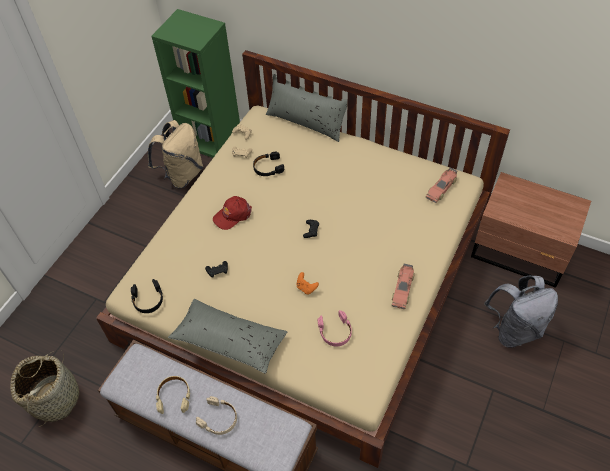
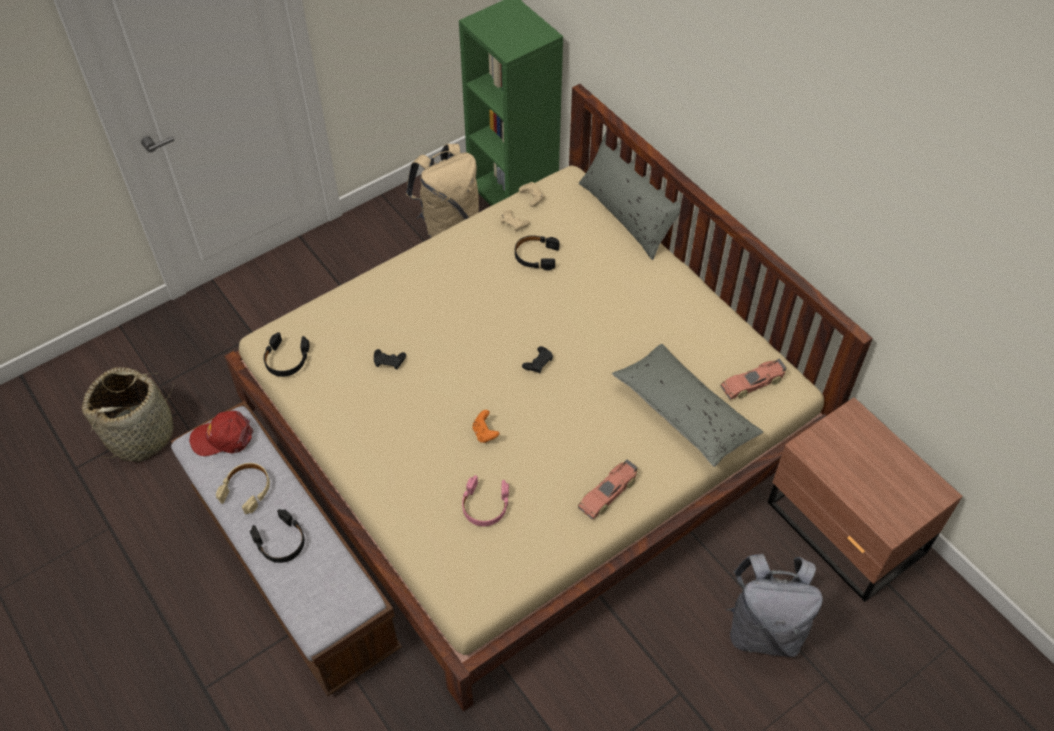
camera: 25 degrees right, 0 degrees up
(219, 419) = (281, 542): beige headphones -> black headphones
(229, 340) = (350, 454): grey pillow -> grey pillow (684, 412)
(232, 215) = (451, 299): red cap -> red cap (222, 437)

